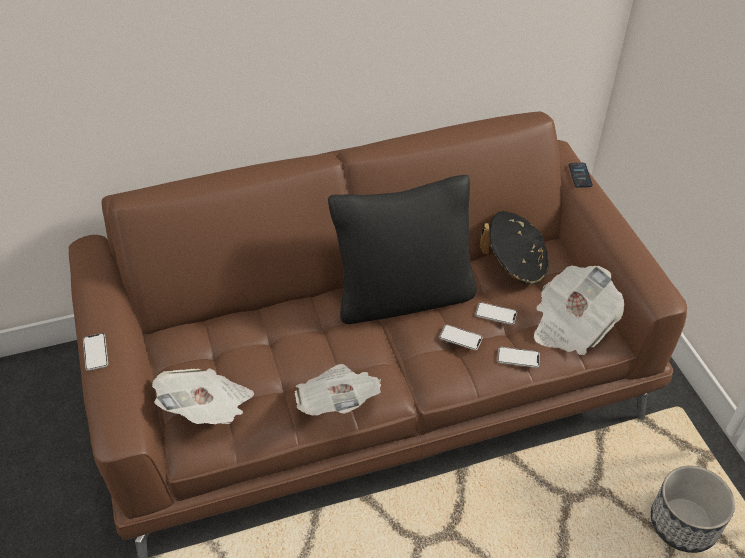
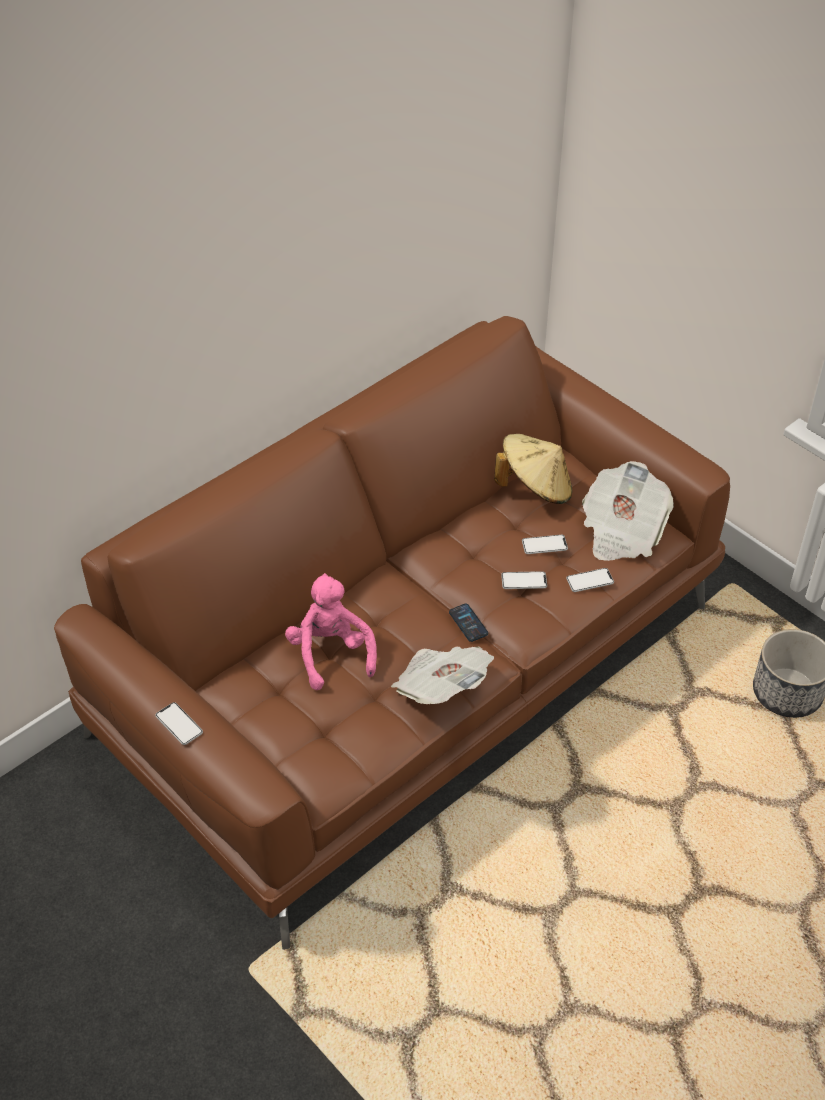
camera: 25 degrees left, 0 degrees up
(208, 409) = (314, 743): newspaper -> none
(269, 341) = (331, 653): none -> pink plush toy
(403, 296) = (441, 559): black pillow -> none
(515, 264) = (535, 488): black hat -> beige hat
(580, 175) = (561, 372): phone -> phone (468, 623)

